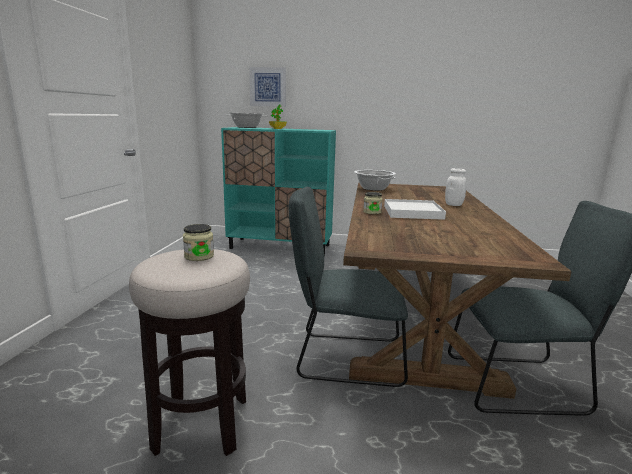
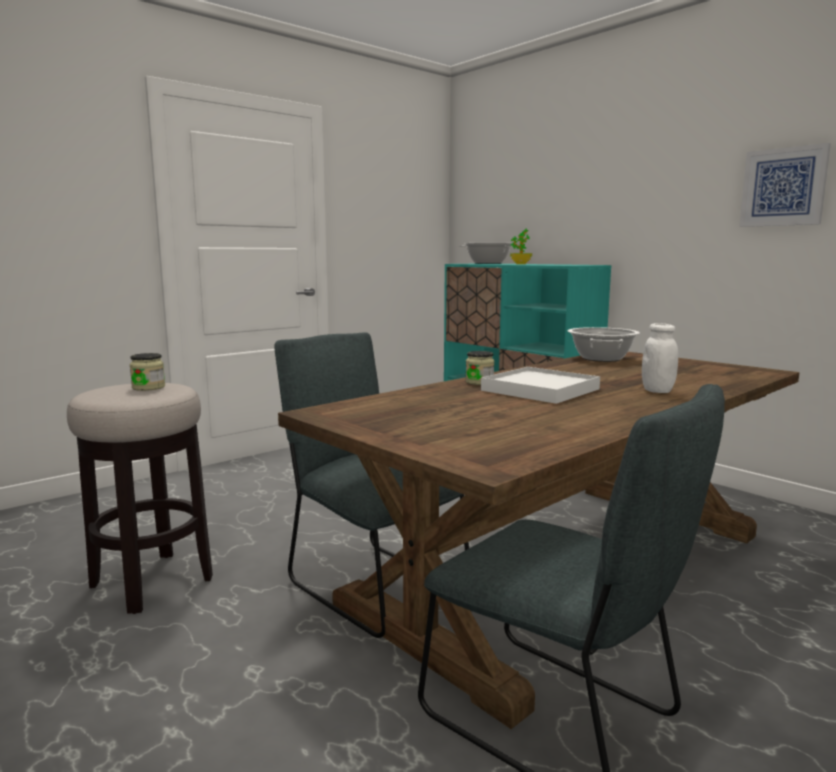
camera: 40 degrees right, 5 degrees down
(268, 87) = (526, 204): picture -> picture (783, 187)

